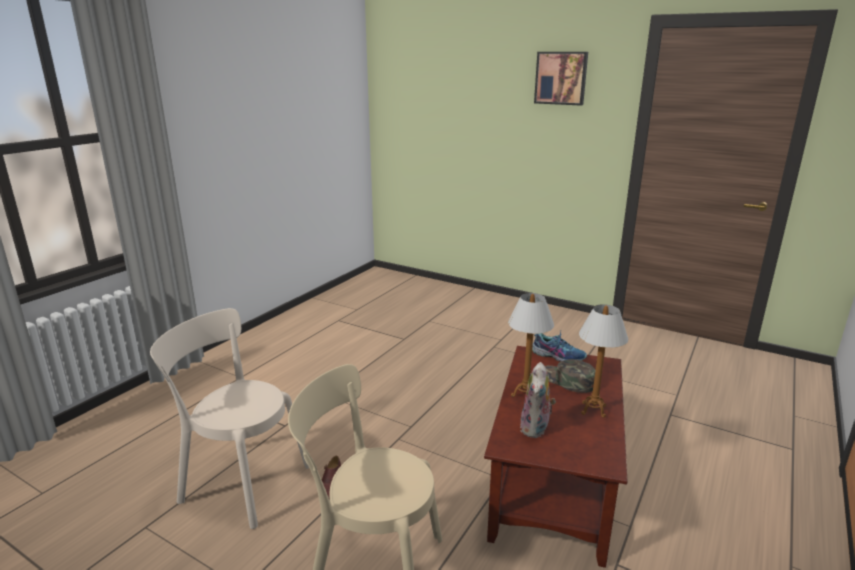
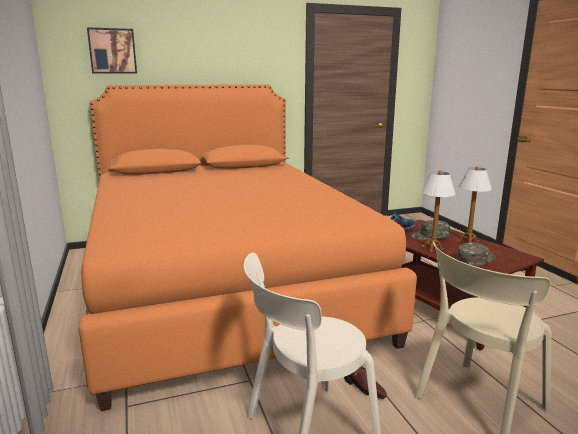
camera: 50 degrees left, 5 degrees down
(410, 345) = (224, 286): none -> orange bed
(536, 429) = (475, 259): plush toy -> green cap
(561, 78) = (248, 47): picture -> picture (112, 51)

